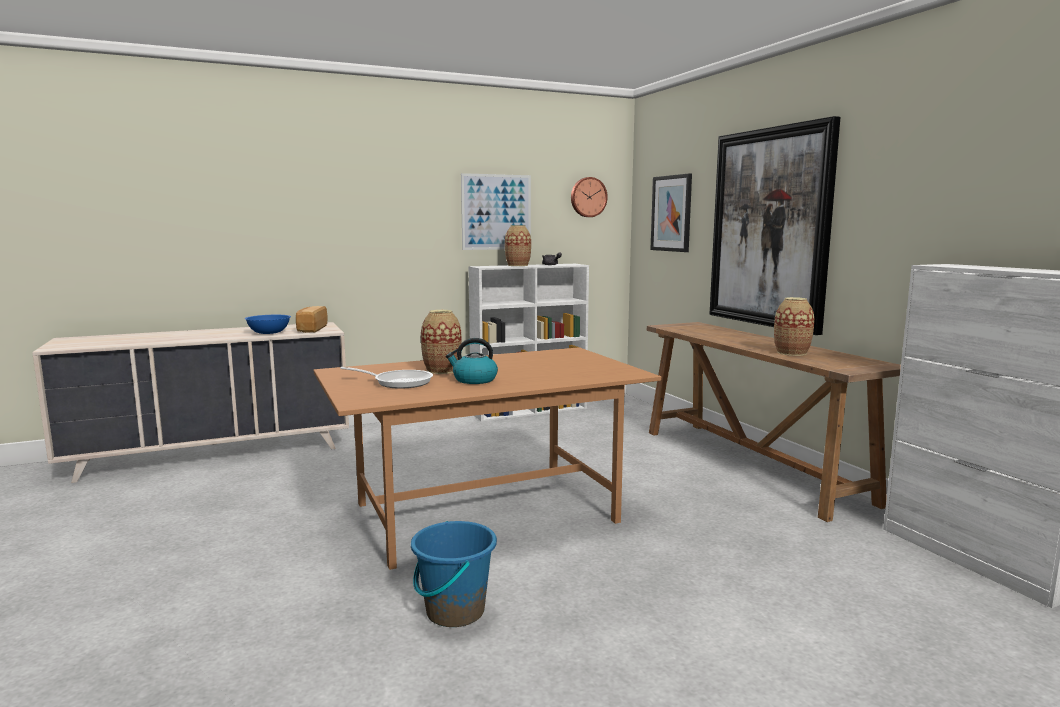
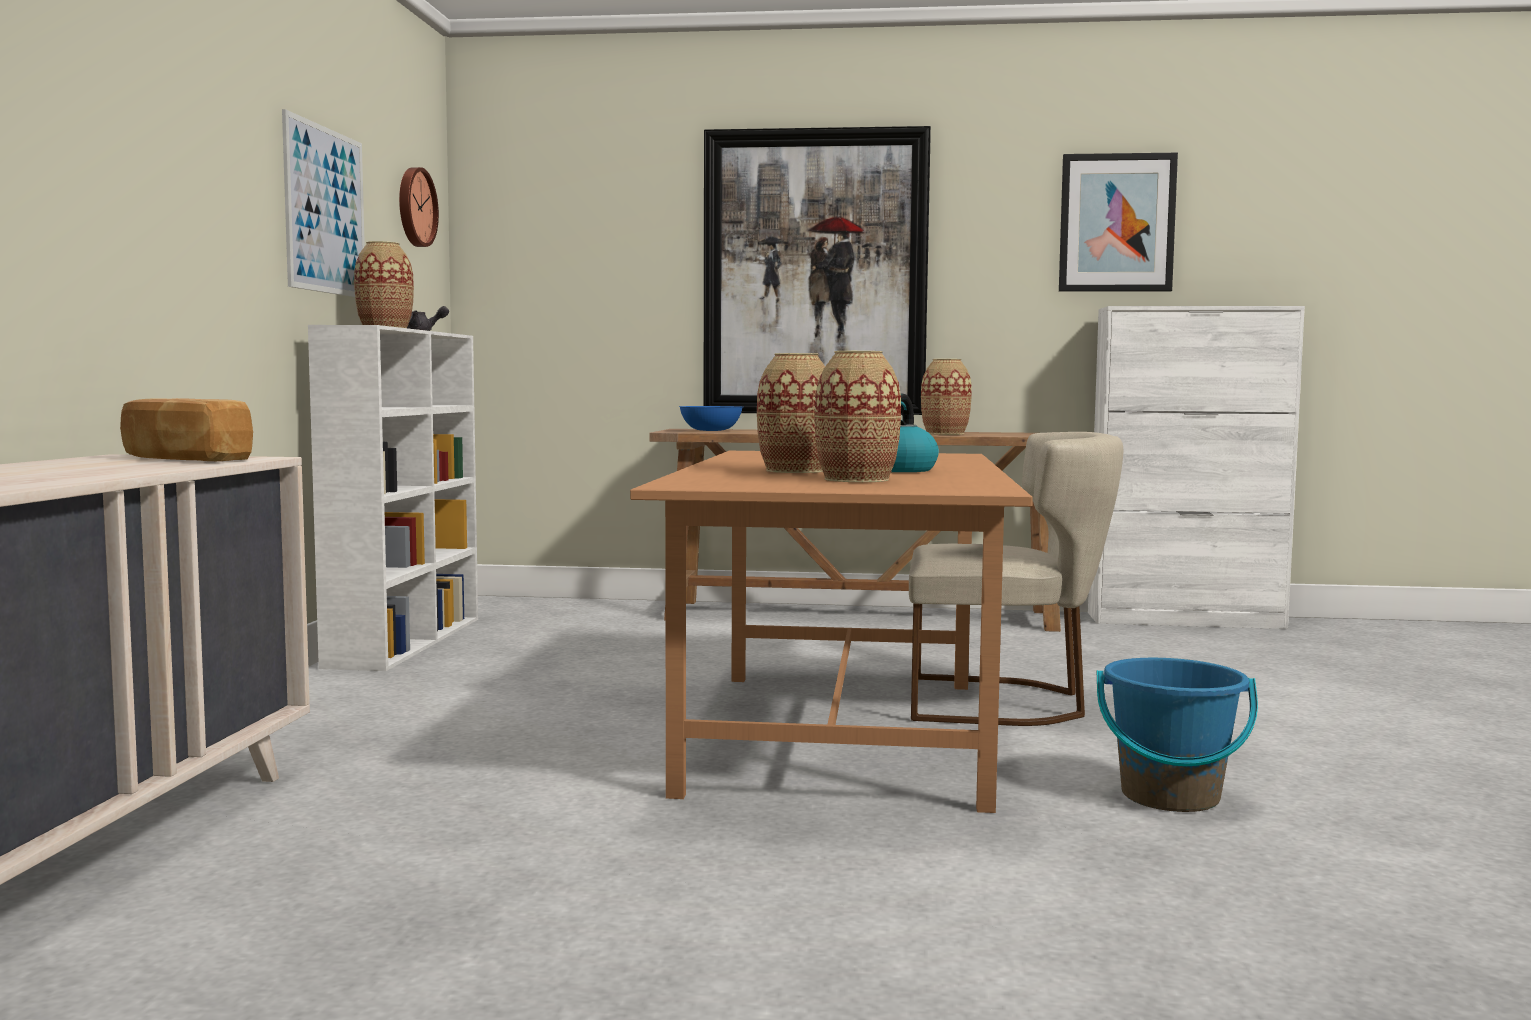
camera: 60 degrees left, 5 degrees down
(269, 333) = (130, 467): blue bowl -> blue bowl (711, 430)
(398, 382) = (856, 479): frying pan -> vase
(600, 537) = (1005, 702): none -> beige chair
(671, 213) = (579, 250): picture -> picture (1116, 223)

